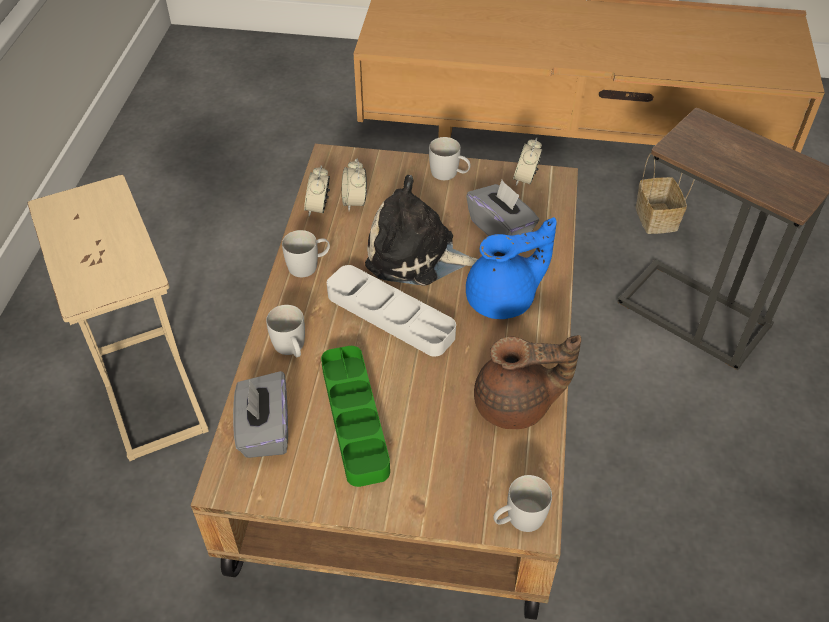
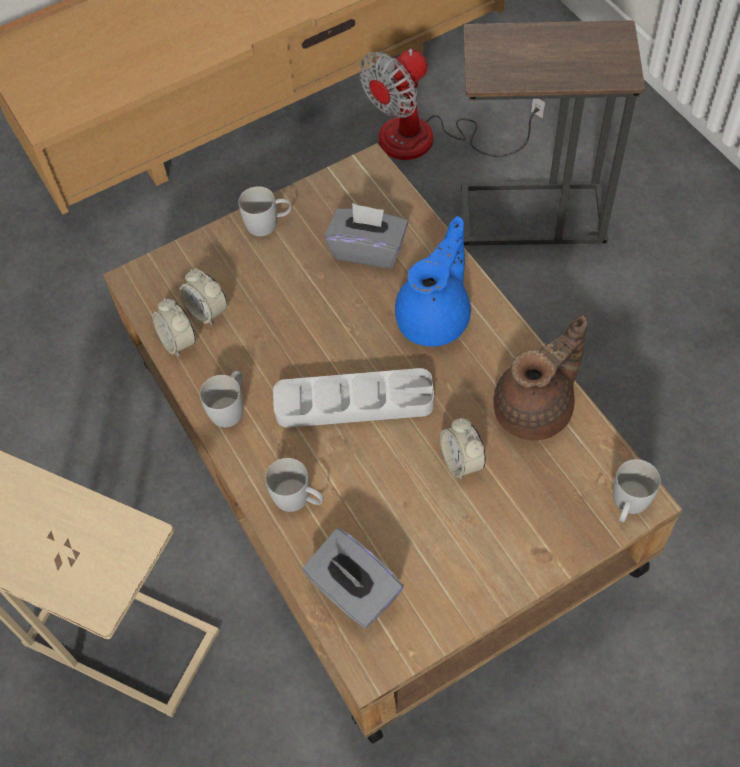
camera: 35 degrees left, 10 degrees up
(354, 418) = (419, 521): green tray -> none
(416, 255) = (319, 328): plush toy -> none
(525, 179) = (342, 184): alarm clock -> alarm clock (461, 461)
(657, 219) = (427, 140): basket -> fan

